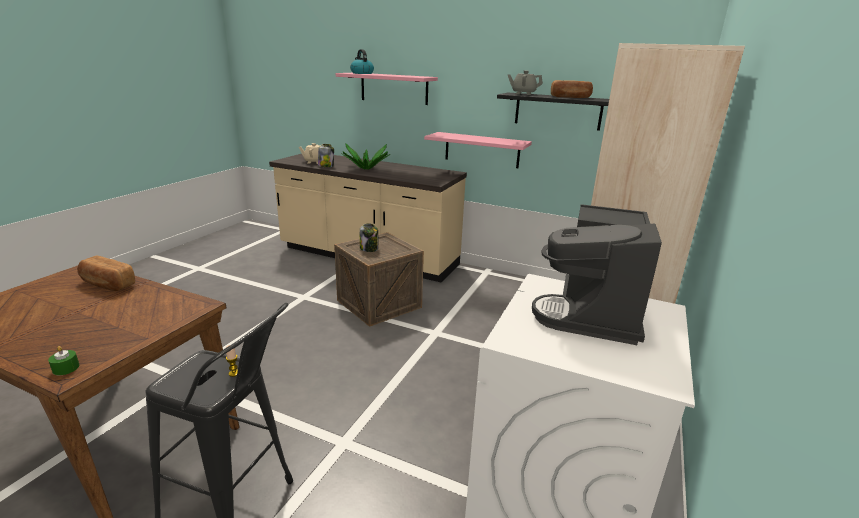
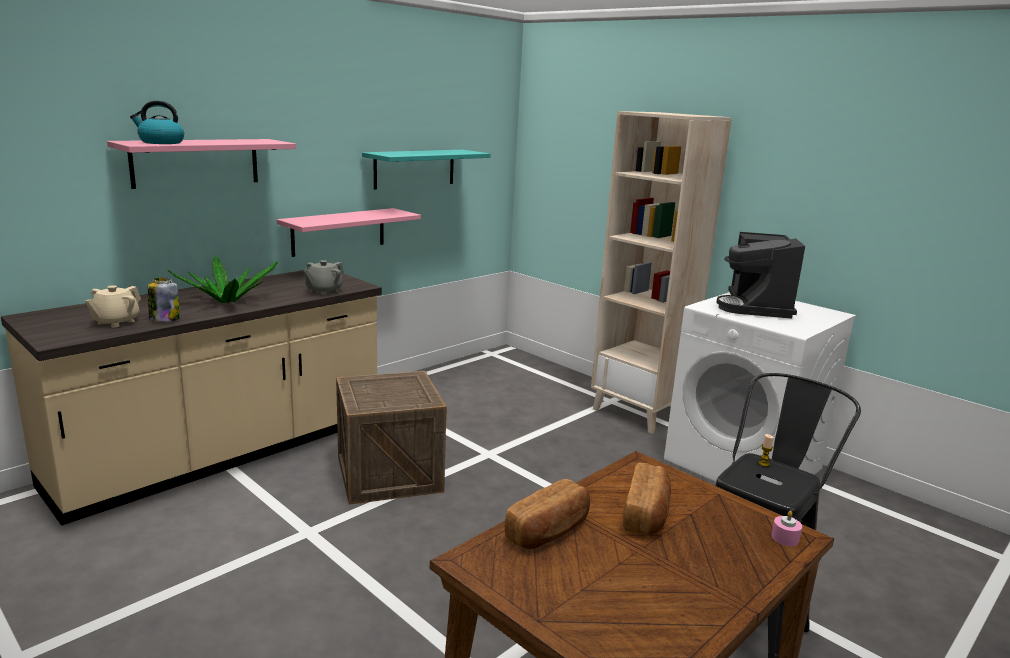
camera: 70 degrees left, 5 degrees down
(66, 368) = (785, 538): green candle -> pink candle
(369, 249) = (384, 398): jar -> none
(523, 94) = (393, 153): grey teapot -> grey teapot (324, 291)
(558, 111) = (414, 168): black shelf -> turquoise shelf
(570, 97) = (441, 152): bread -> bread (646, 514)
(592, 314) = (756, 307): coffee machine -> coffee machine turned 60 degrees clockwise

